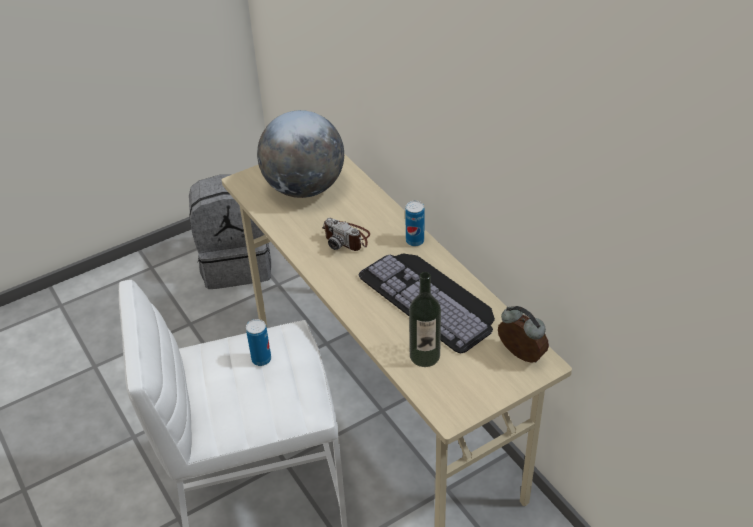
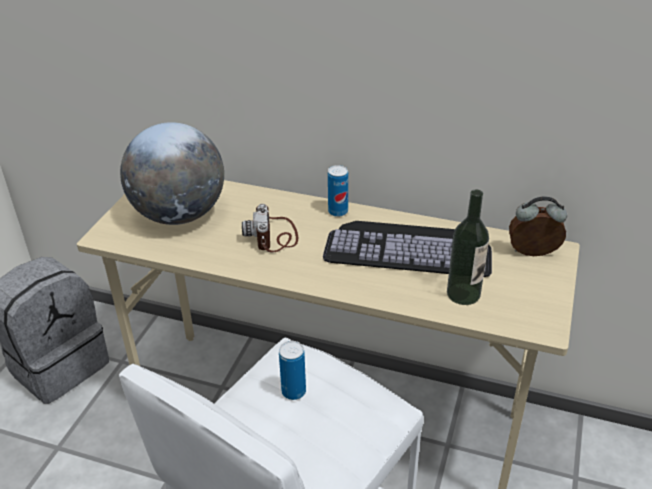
camera: 40 degrees left, 5 degrees down
(347, 238) = (274, 236): camera -> camera turned 90 degrees clockwise

